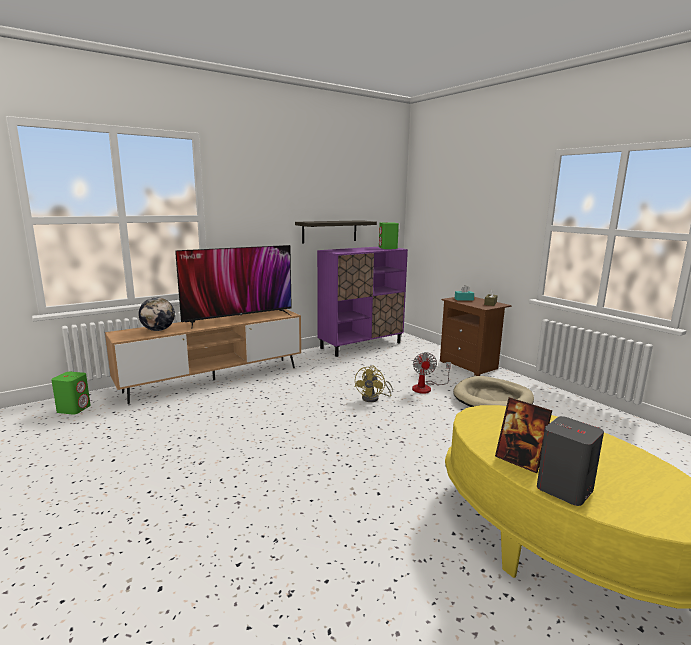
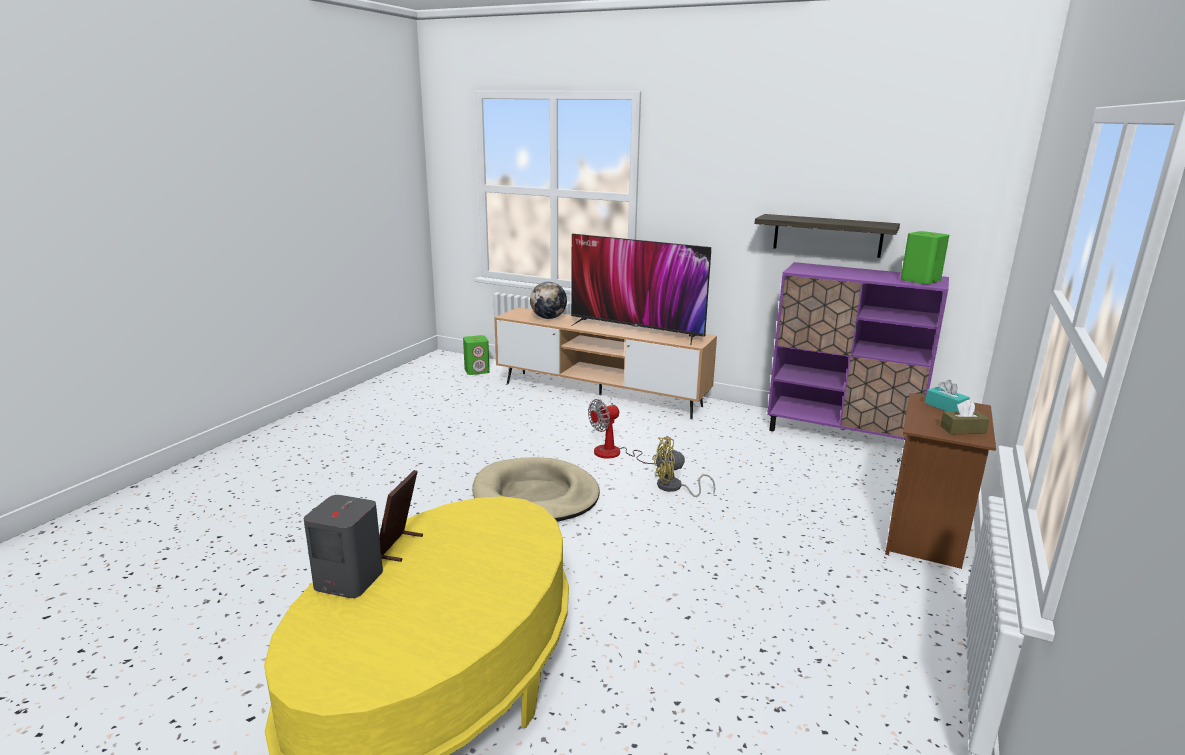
camera: 60 degrees right, 5 degrees up
(426, 387) = (764, 516): fan -> fan (617, 454)
(493, 399) = (808, 582): beige dog bed -> beige dog bed (535, 496)

